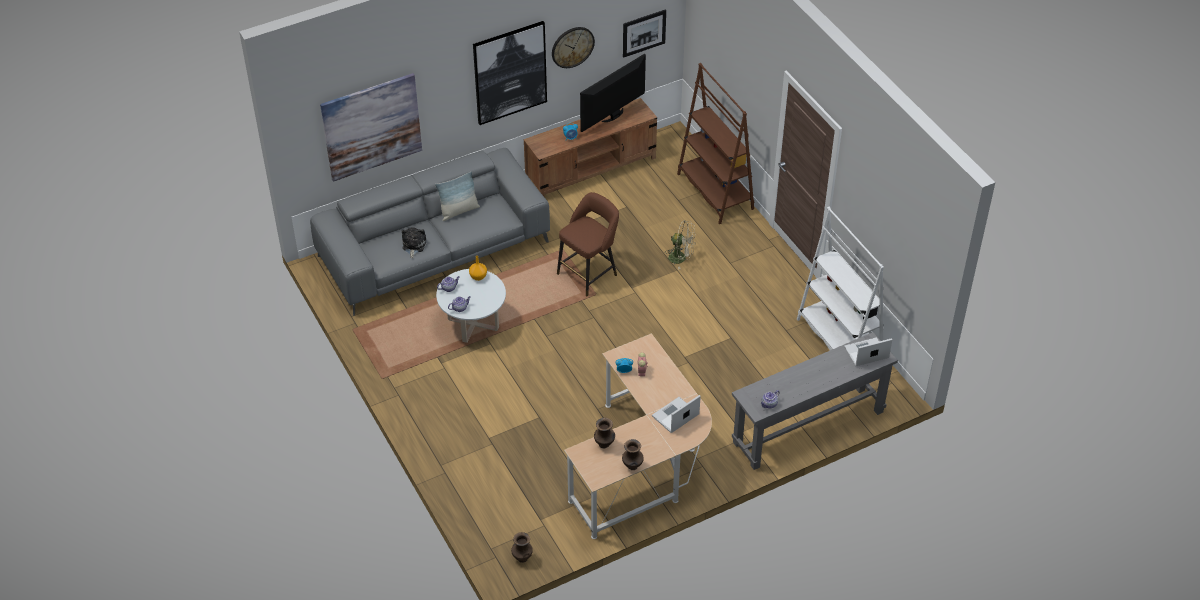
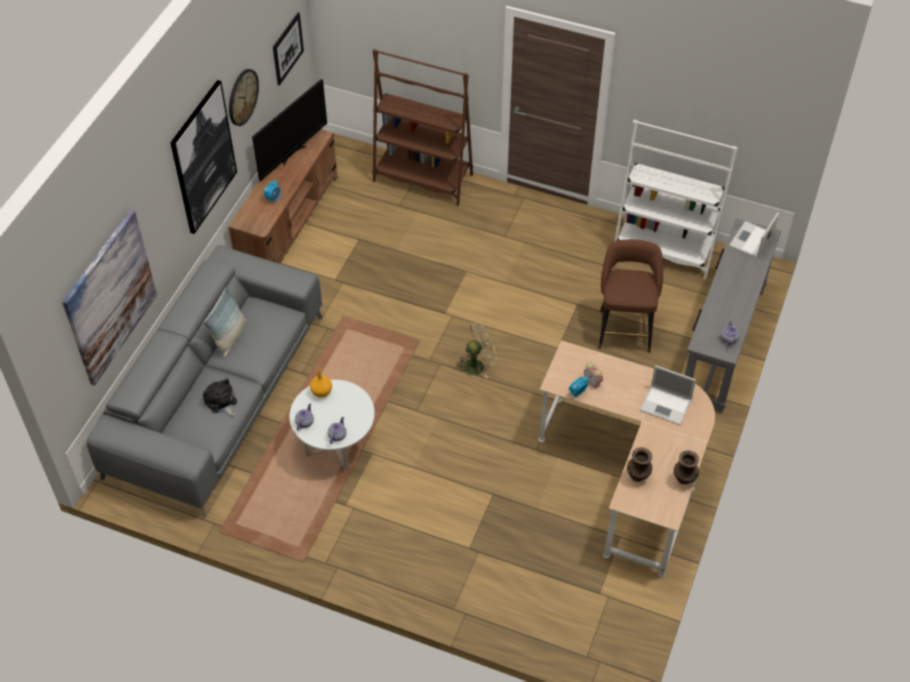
camera: 40 degrees left, 5 degrees up
(522, 557) = (623, 643): brown vase -> none
(589, 273) = (391, 323): brown stool -> brown stool (624, 328)
(614, 116) = (292, 154): television -> television turned 150 degrees counterclockwise
(675, 416) = (666, 405): laptop -> laptop turned 75 degrees counterclockwise
(681, 258) = (458, 258): beige fan -> beige fan (477, 365)

